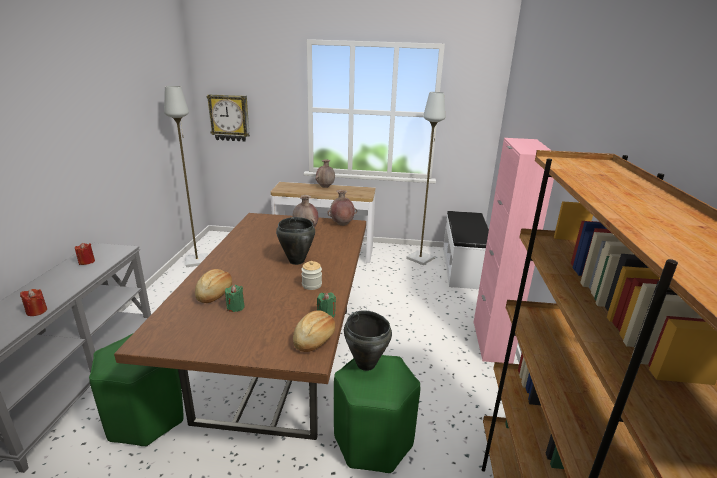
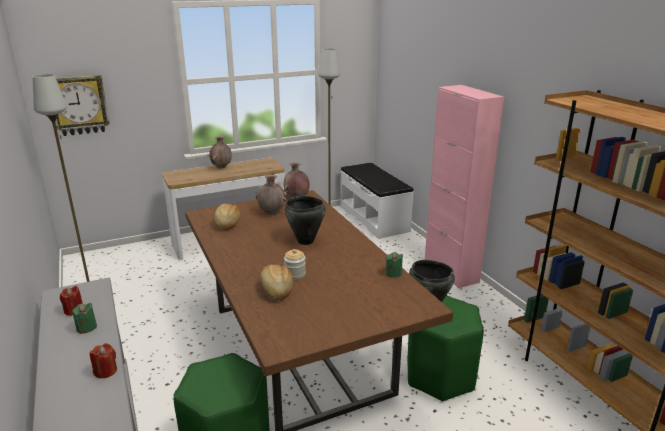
camera: 30 degrees left, 0 degrees up
(235, 307) = (312, 294): green candle -> green candle (86, 328)
(311, 285) = (348, 256): jar -> jar (295, 274)
(314, 339) = (411, 293): bread -> bread (227, 224)

